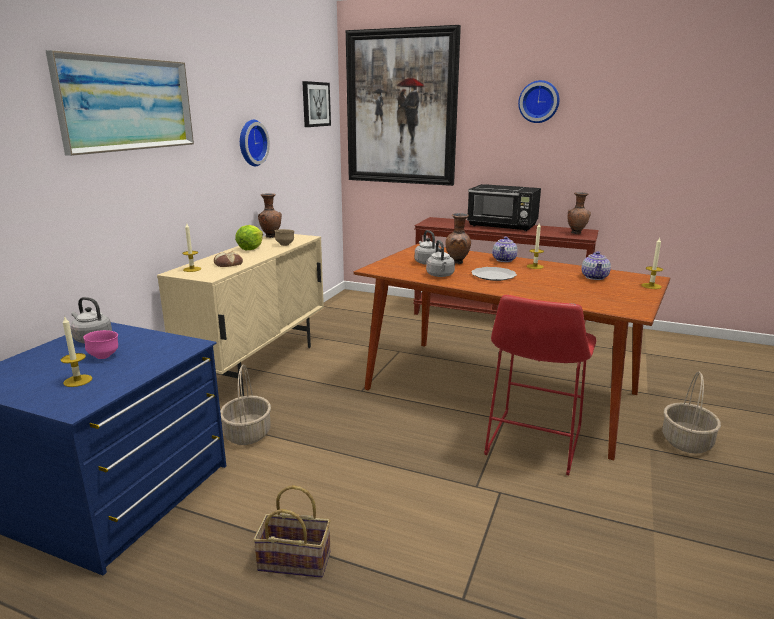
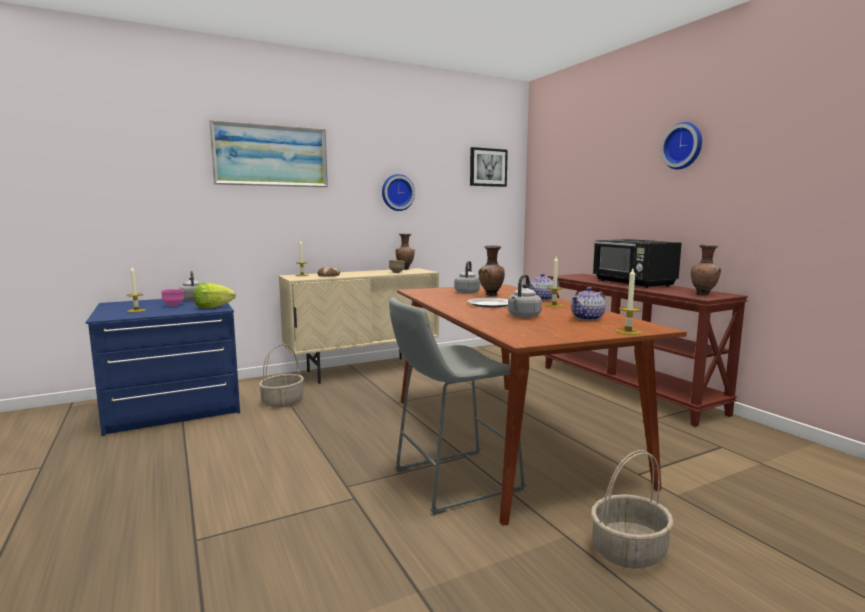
camera: 40 degrees right, 10 degrees down
(251, 248) = (370, 272): lettuce -> lettuce (213, 307)
(296, 560) = (172, 471): basket -> none
(401, 108) = (567, 168): picture -> none
(440, 275) = (447, 298): grey kettle -> grey kettle (523, 316)
(532, 444) = (451, 481): red stool -> grey stool

